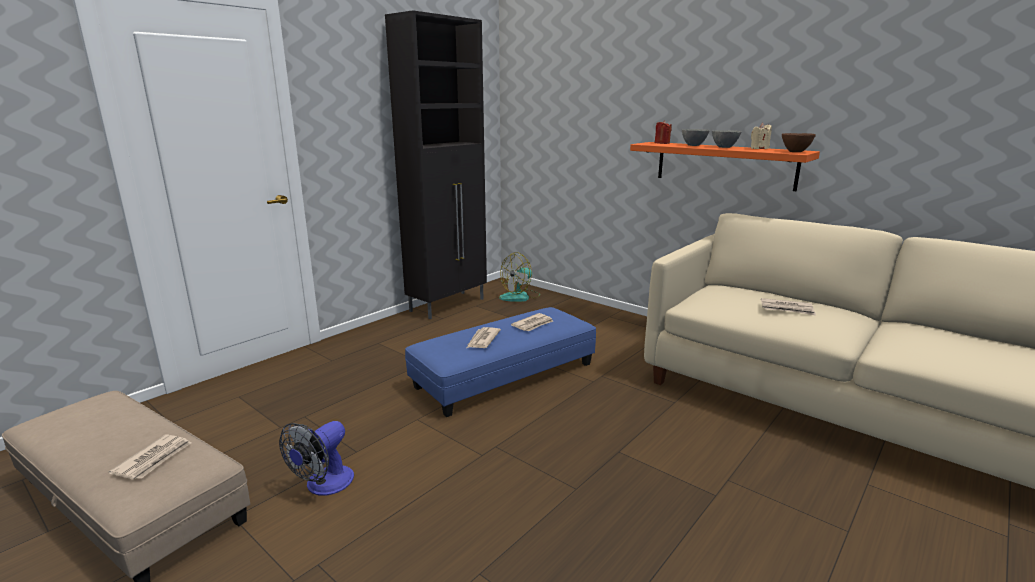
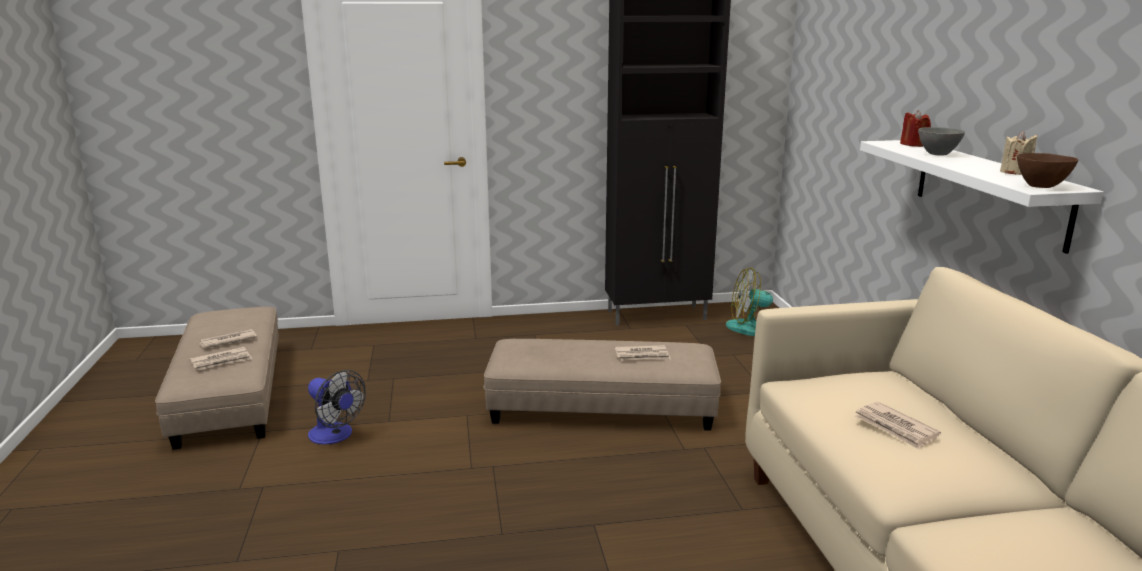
camera: 40 degrees right, 0 degrees up
(324, 485) = (335, 436): fan -> fan turned 120 degrees counterclockwise
(482, 340) = (565, 354): newspaper -> newspaper (227, 341)
(504, 375) = (601, 407): blue ottoman -> beige ottoman
(724, 147) = (967, 163): grey bowl -> none
(724, 165) = (989, 191): orange shelf -> white shelf

